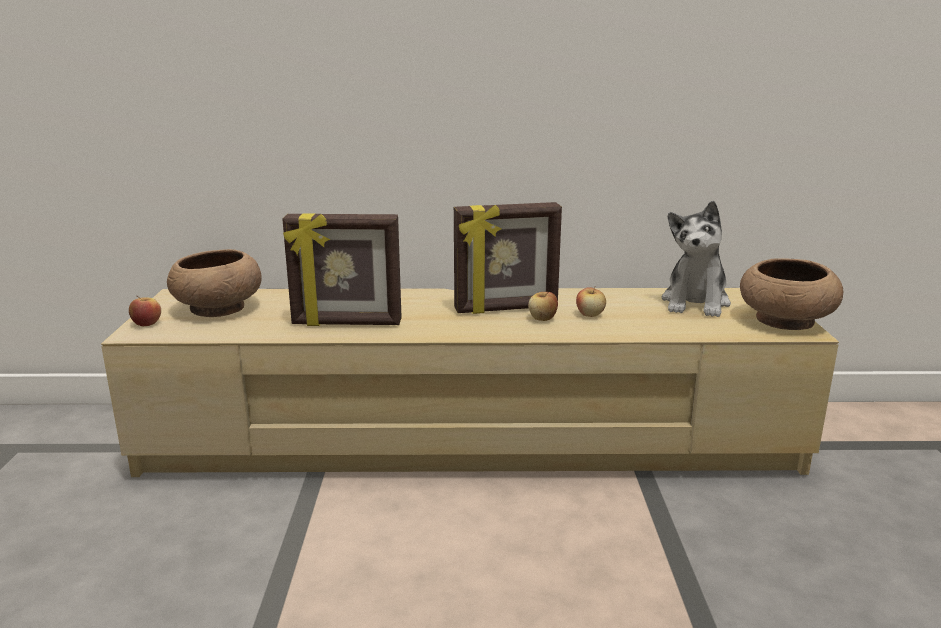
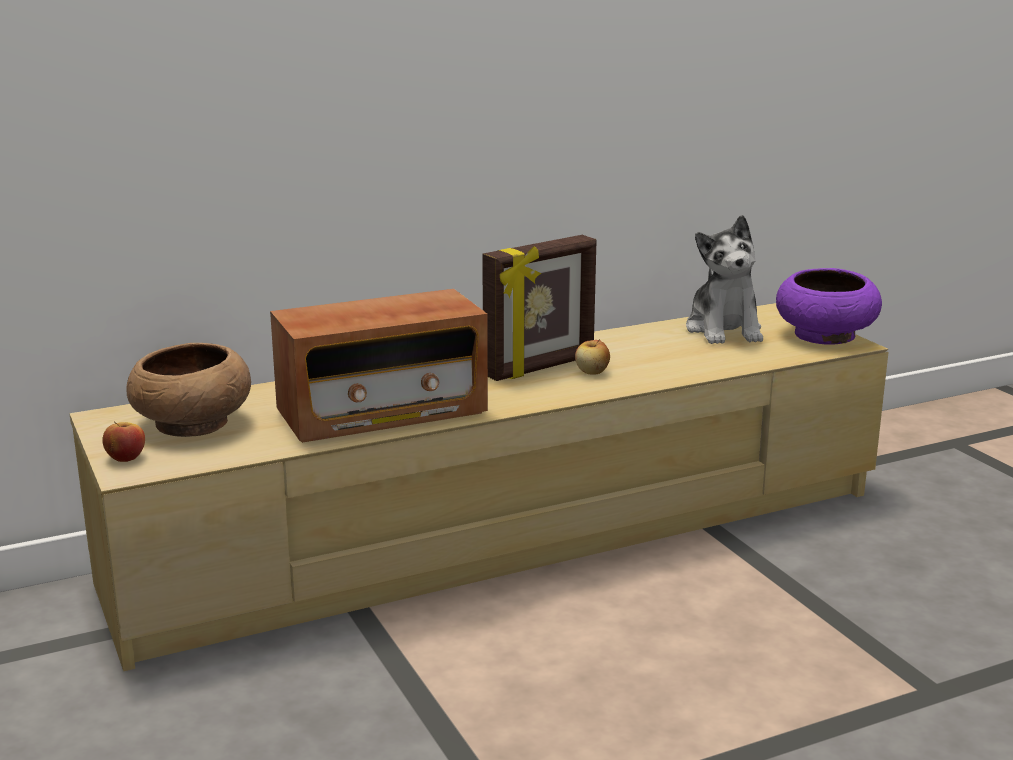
camera: 25 degrees left, 0 degrees up
(346, 323) = (382, 414): picture frame -> radio
(590, 315) = (635, 360): apple -> none
(785, 321) = (825, 336): brown bowl -> purple bowl

